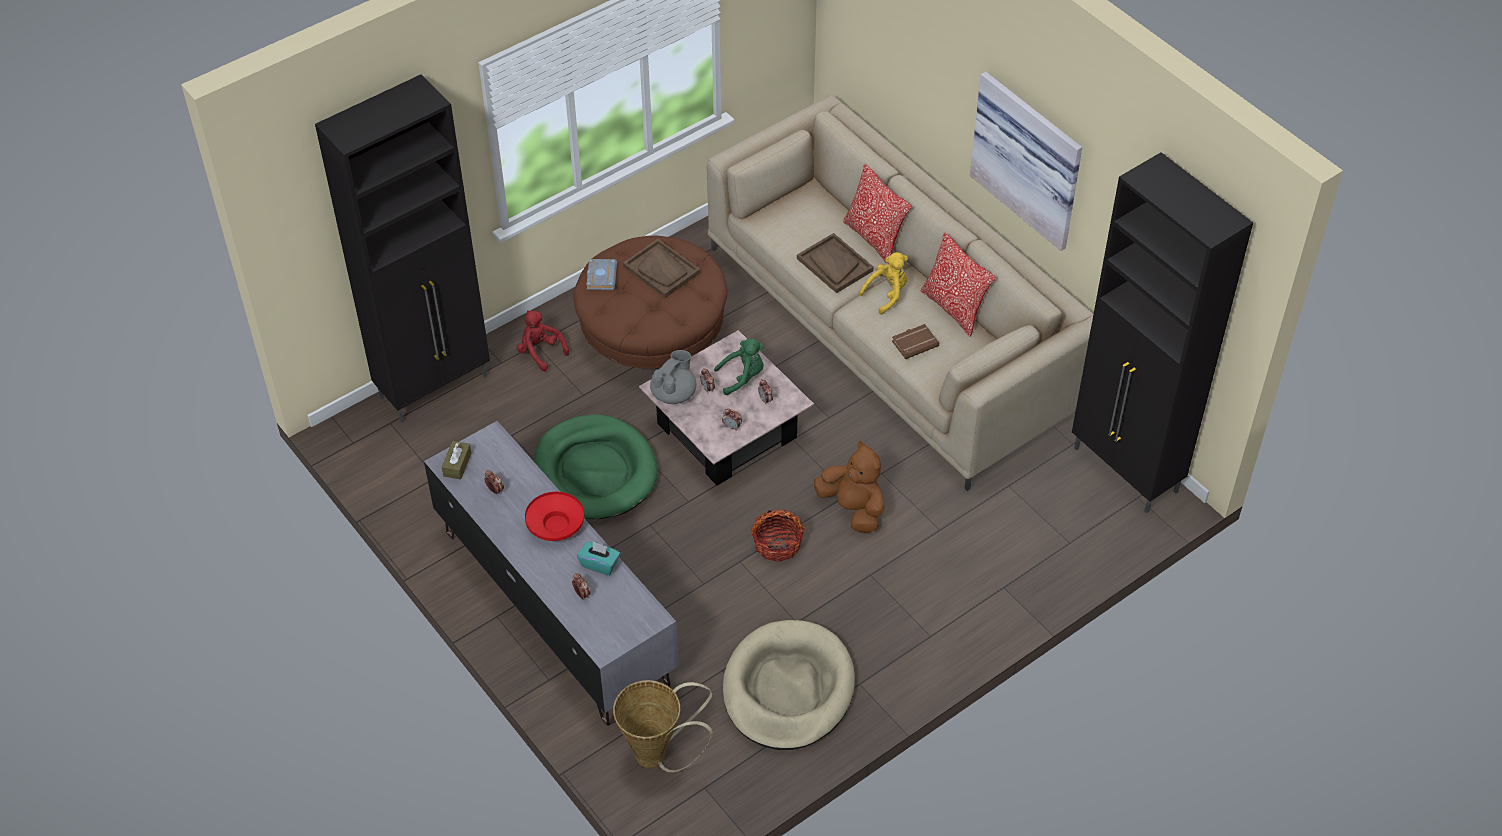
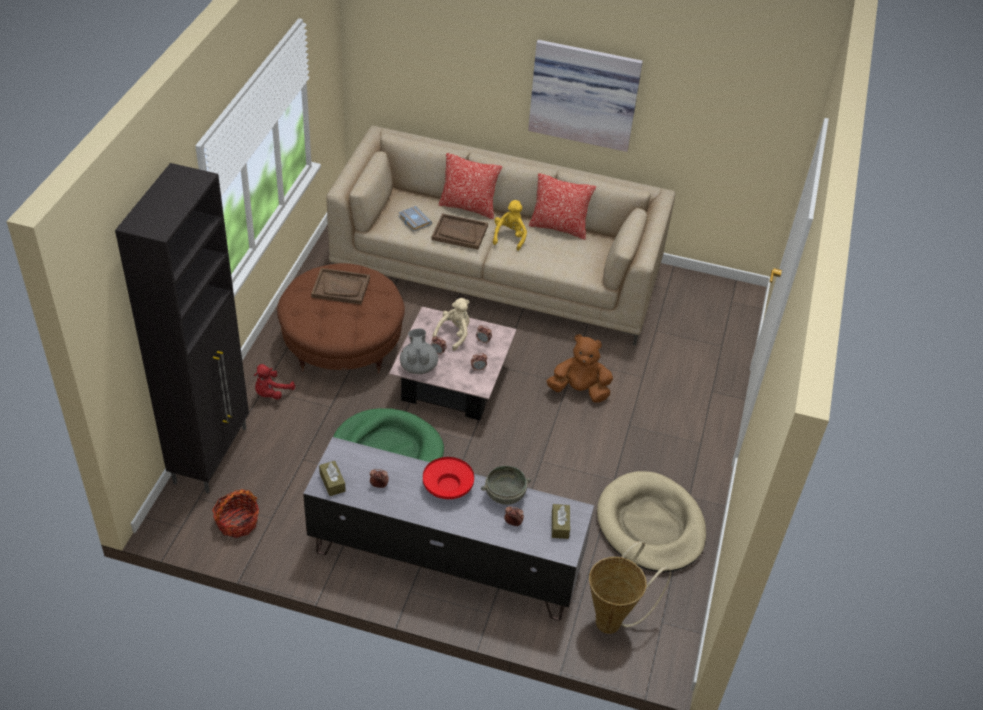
camera: 40 degrees left, 5 degrees down
(540, 352) = (271, 393): red plush toy -> red plush toy turned 60 degrees counterclockwise
(599, 564) = (505, 496): turquoise tissue box -> grey bowl
(600, 276) = (300, 310): grey book -> grey book (413, 220)
(623, 621) = (560, 525): none -> brown tissue box
(742, 377) = (454, 334): green plush toy -> beige plush toy
(777, 544) = (554, 437): basket -> basket (237, 522)
(915, 343) = (557, 258): brown book -> none
(1126, 471) = (710, 290): black cabinet -> none

